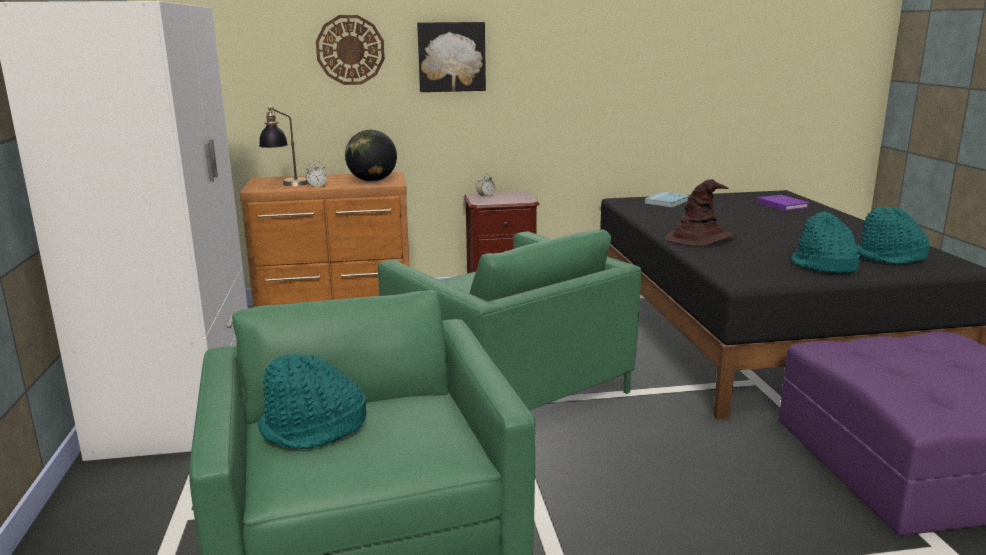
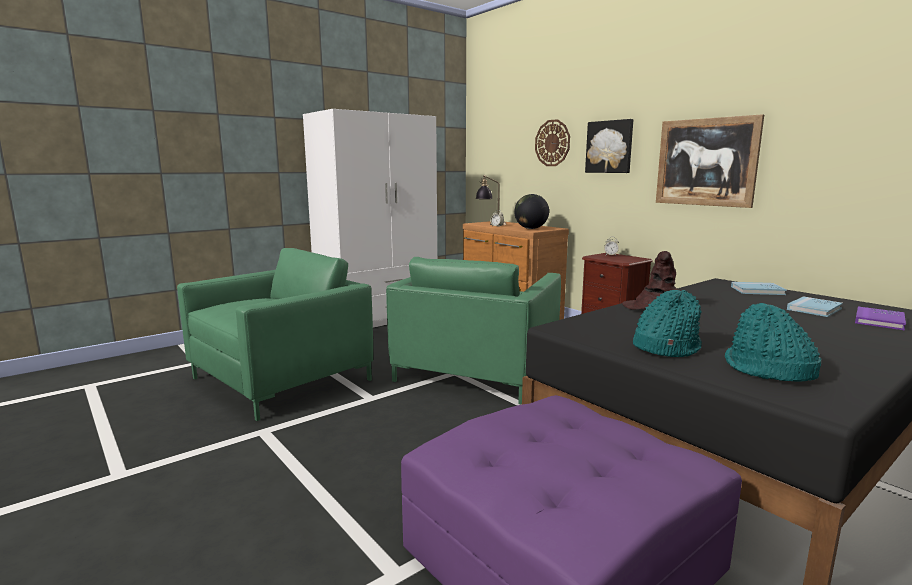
camera: 60 degrees right, 5 degrees down
(313, 429) = (255, 300): turquoise hat -> none
(578, 75) = (706, 162): none -> picture
(739, 207) = (814, 309): none -> blue book

